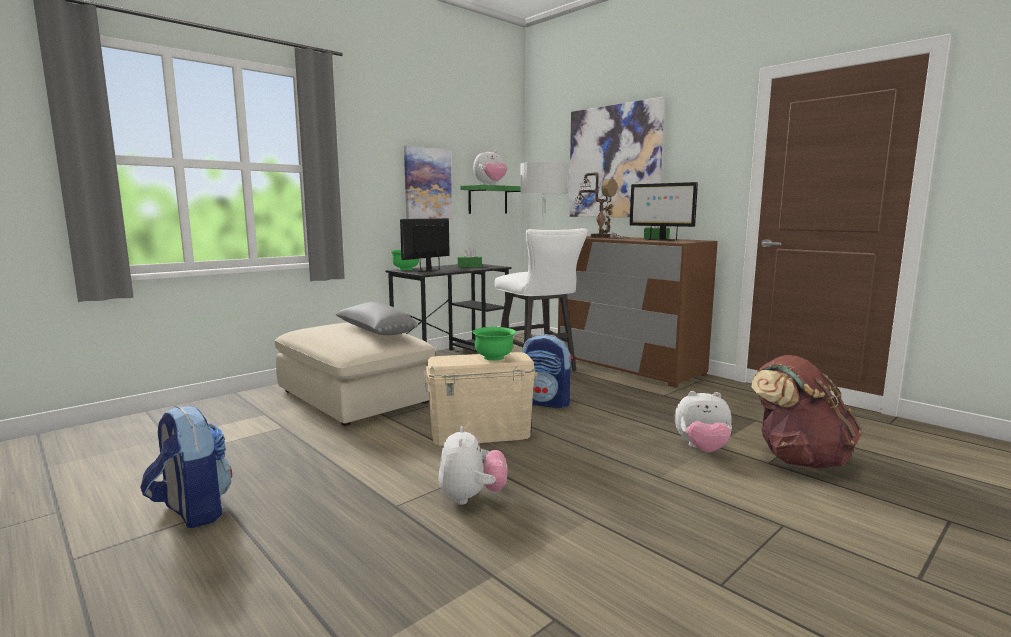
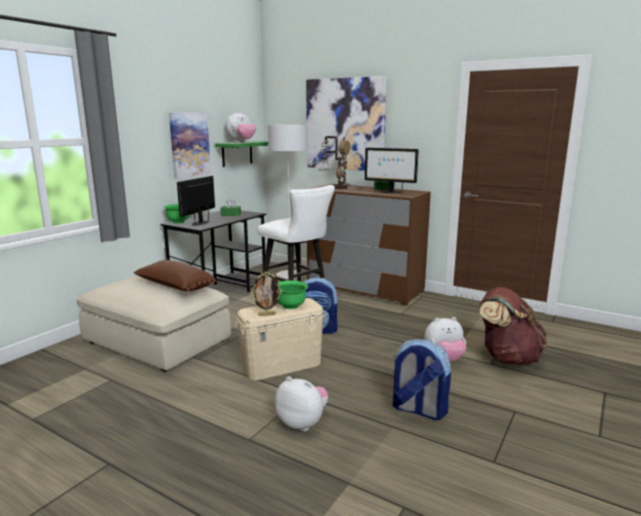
camera: 15 degrees left, 5 degrees up
(192, 511) = (80, 472): backpack -> backpack (418, 410)
(375, 332) = (174, 287): grey pillow -> brown pillow
(459, 363) = (267, 315): none -> picture frame
(472, 497) = (303, 423): plush toy -> plush toy turned 45 degrees counterclockwise

